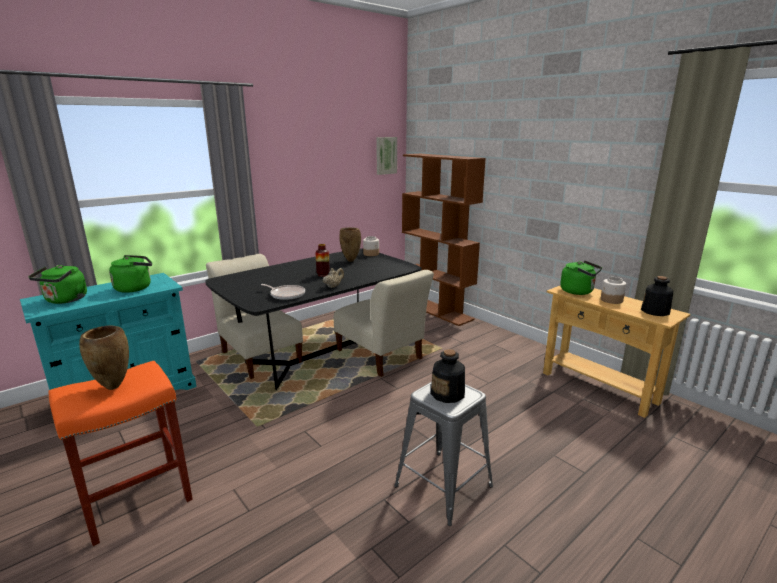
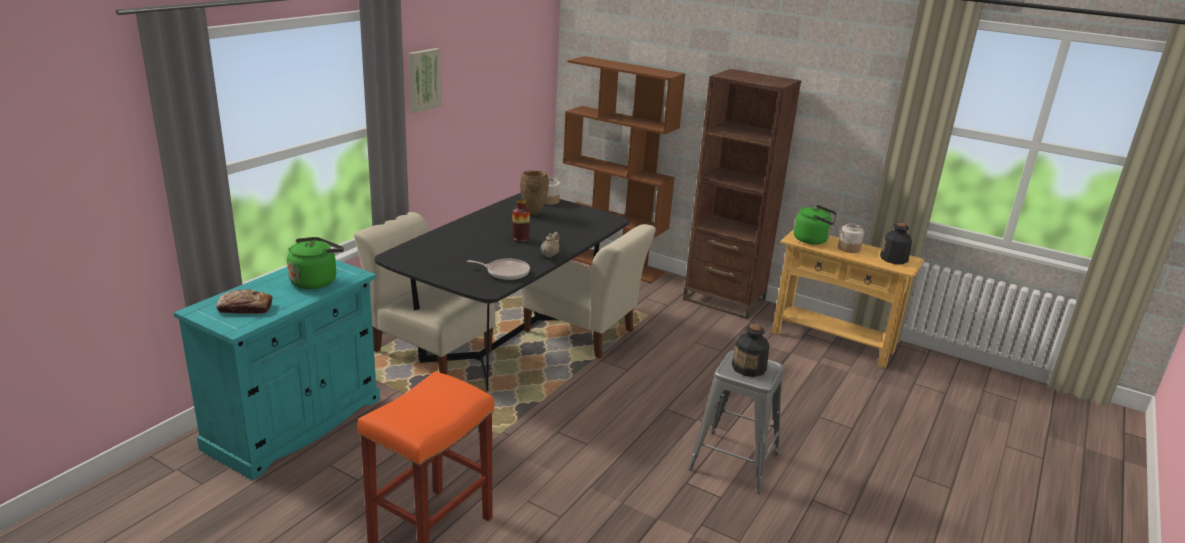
camera: 20 degrees left, 5 degrees up
(65, 300) = (245, 308): green kettle -> bread
(113, 387) = (434, 405): brown vase -> none
(385, 155) = (538, 58): picture -> picture (423, 80)
(513, 343) = (724, 300): none -> brown bookcase

